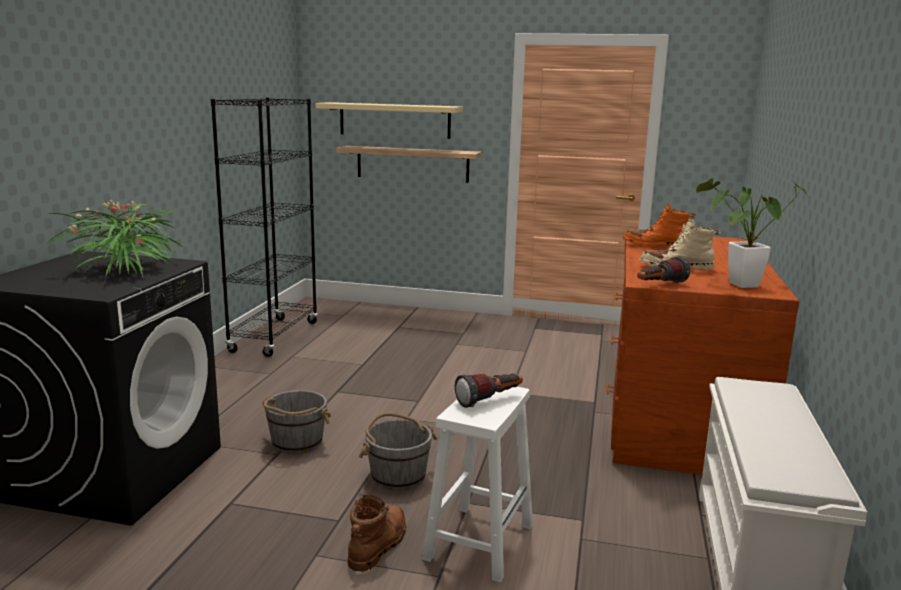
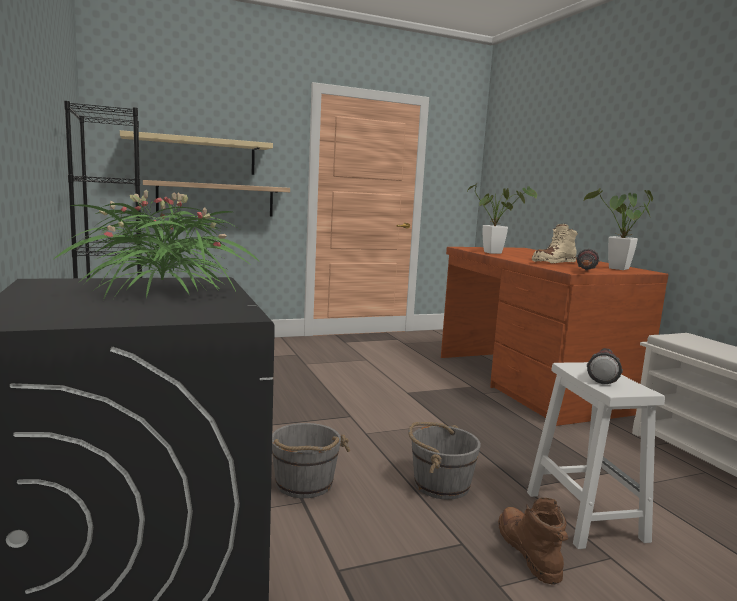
camera: 35 degrees left, 5 degrees down
(655, 246) = (496, 253): orange boot -> potted plant

